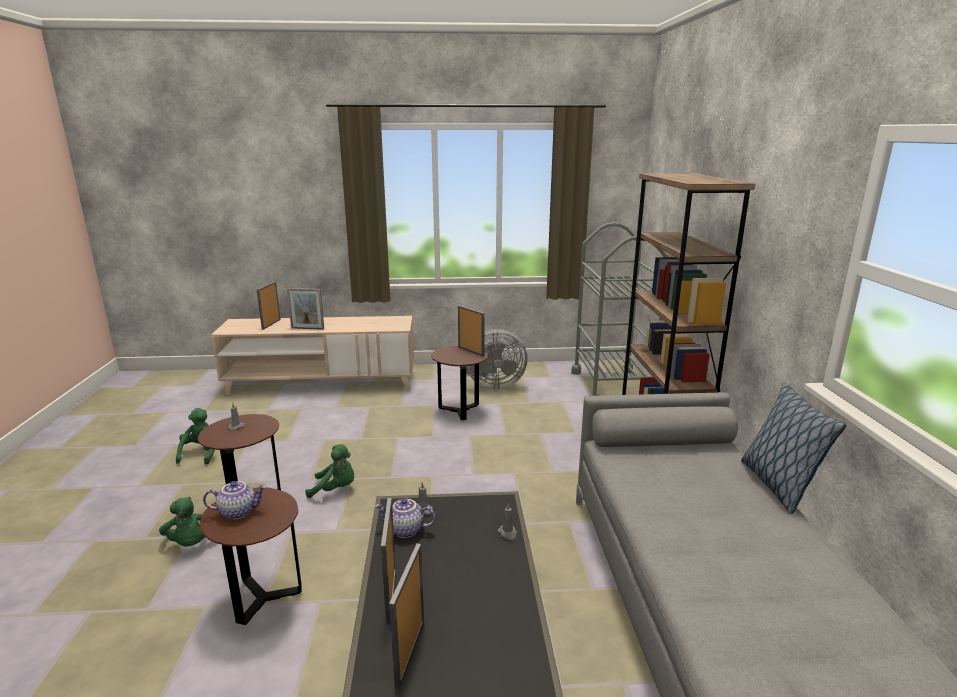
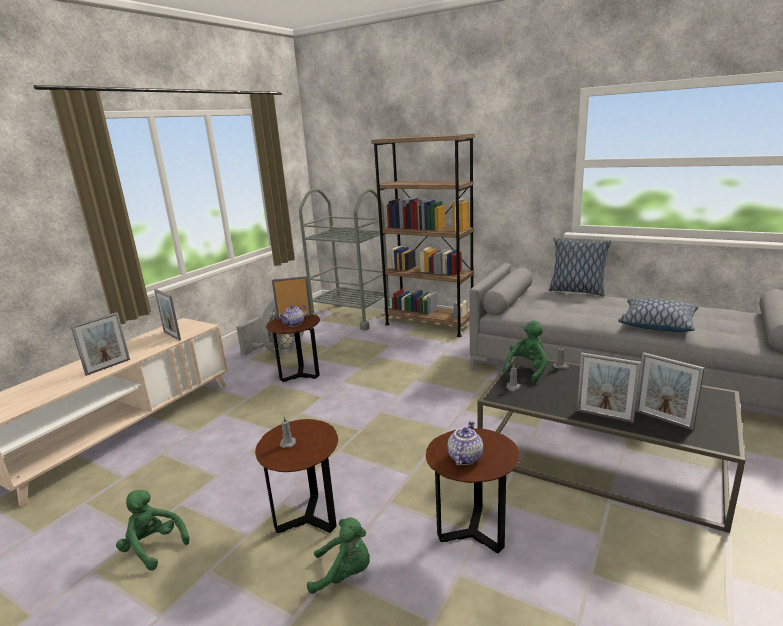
camera: 55 degrees left, 0 degrees up
(271, 324) = (45, 385): picture frame -> picture frame (172, 335)
(335, 489) = (346, 462): green plush toy -> green plush toy (527, 370)
(405, 530) = (533, 398): teapot -> teapot (294, 324)
(722, 589) = (656, 324): none -> pillow

